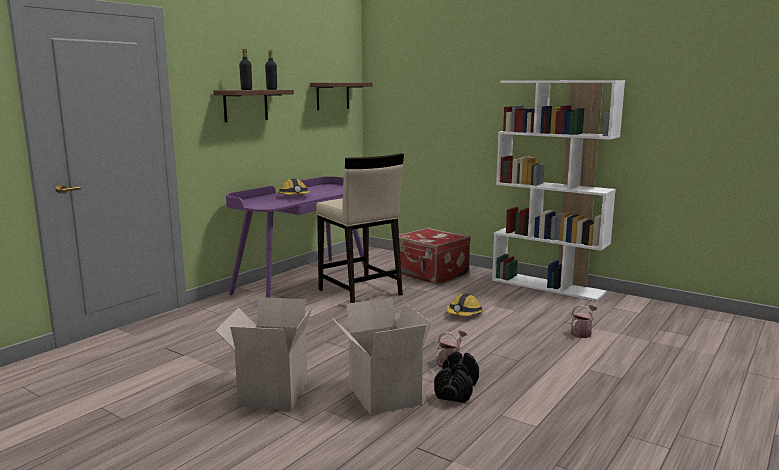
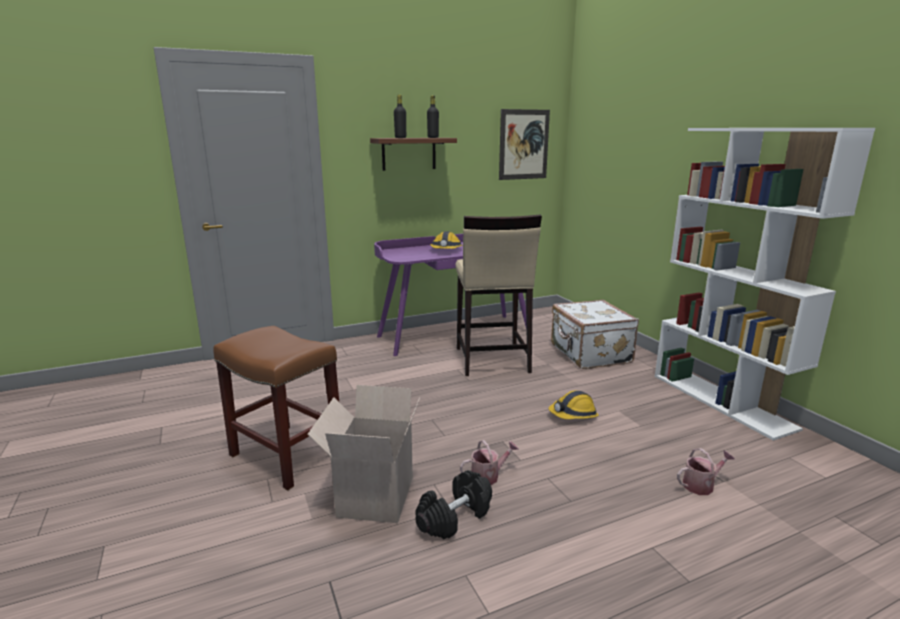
camera: 30 degrees right, 5 degrees up
(272, 392) = (288, 455): cardboard box -> brown stool
(332, 96) = (524, 144): brown shelf -> picture
(431, 275) = (589, 354): red suitcase -> white suitcase

